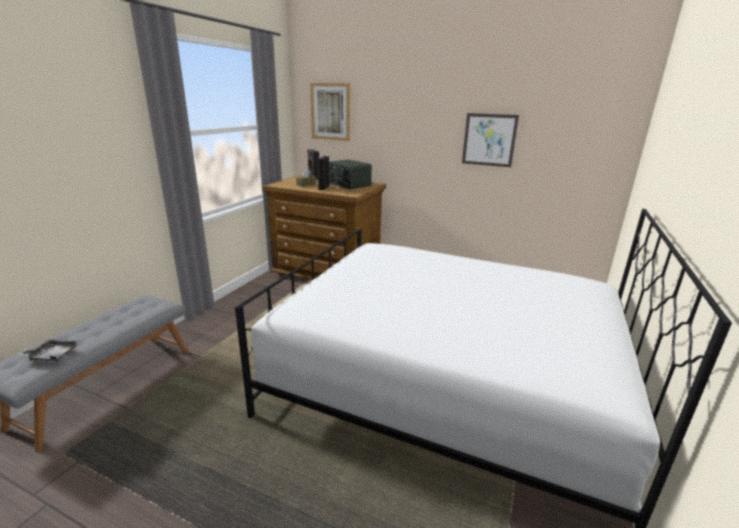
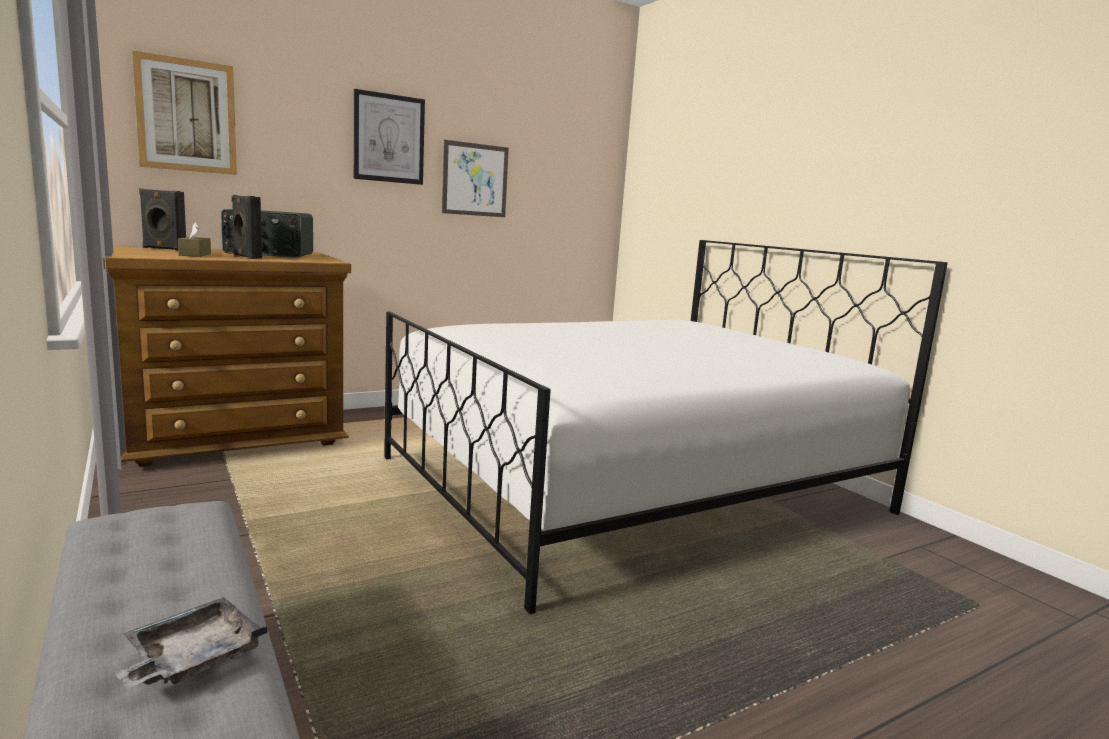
camera: 55 degrees left, 10 degrees down
(430, 115) = (389, 138): none -> picture

